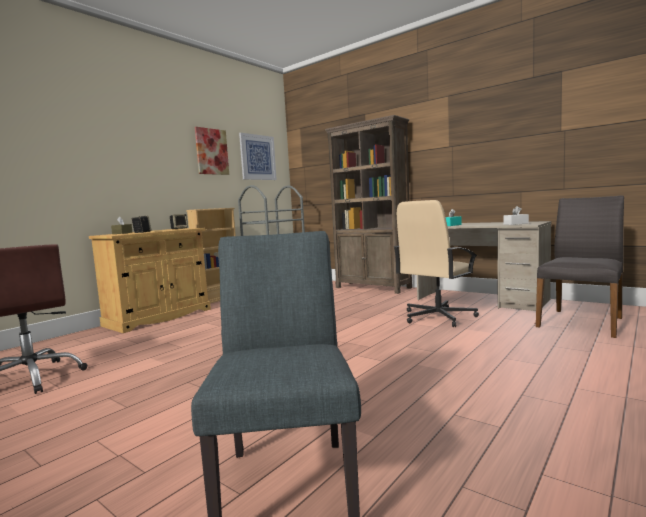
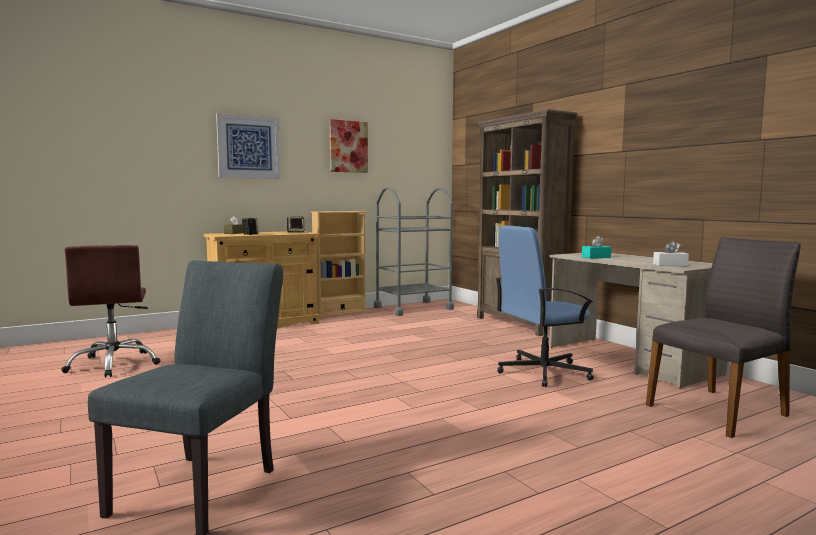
camera: 20 degrees right, 0 degrees up
(257, 157) = (408, 152): picture -> picture (248, 147)
(437, 317) = (542, 372): beige office chair -> blue office chair

